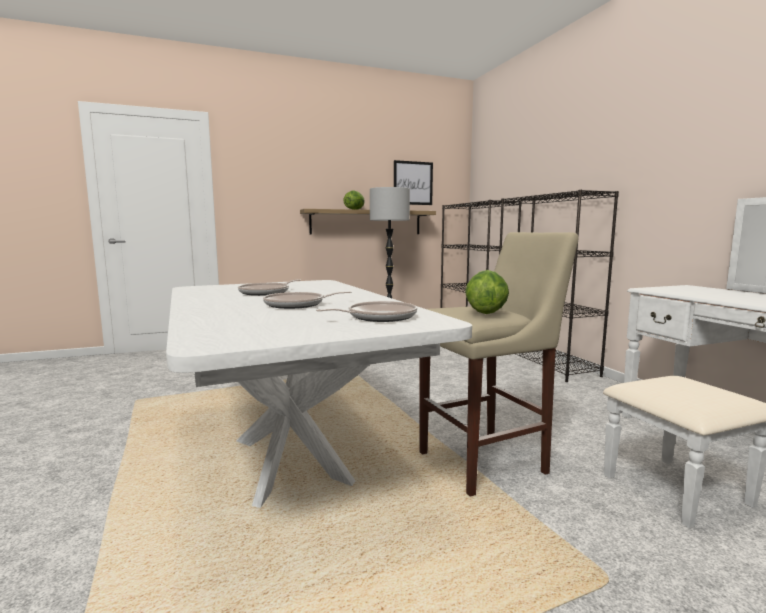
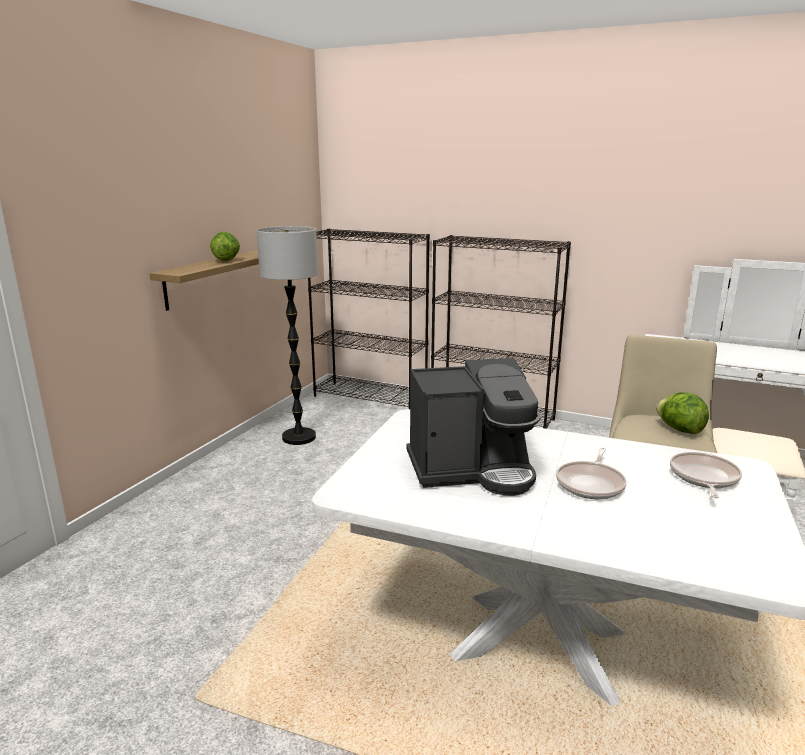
camera: 45 degrees left, 10 degrees up
(266, 292) = (472, 470): frying pan -> coffee machine
(413, 183) = (271, 205): picture -> none

